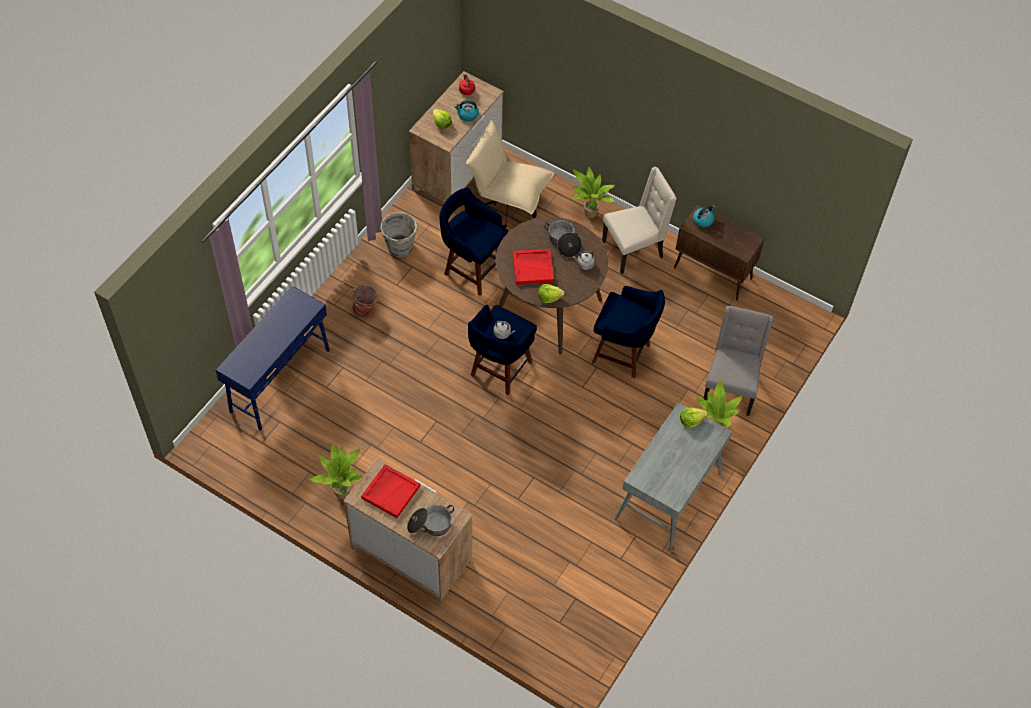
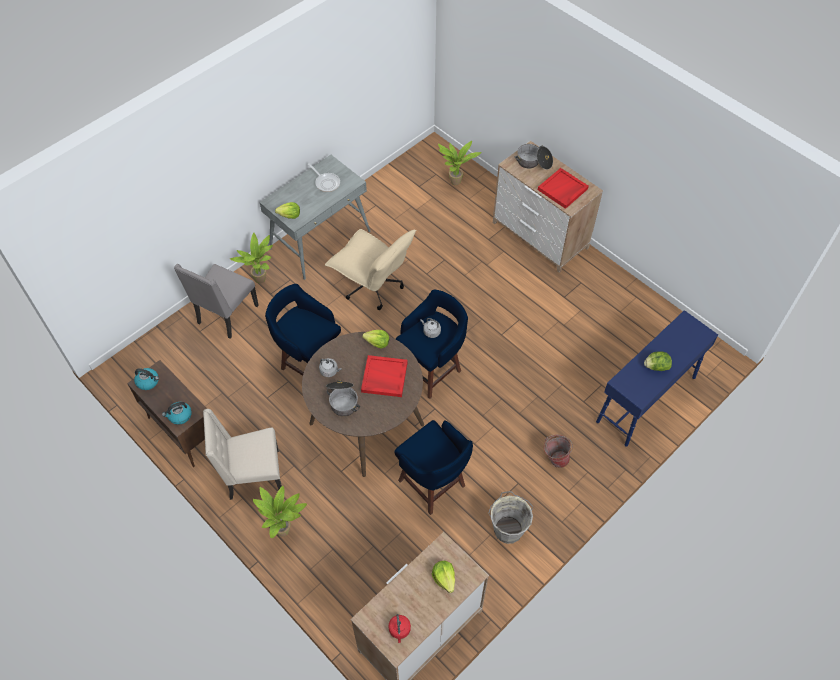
camera: 165 degrees left, 0 degrees up
(278, 326) = (656, 366): none -> lettuce
(342, 492) = (592, 290): potted plant -> potted plant (455, 183)
(467, 115) = (408, 585): kettle -> kettle (148, 381)
(509, 206) = (372, 562): beige office chair -> beige office chair (372, 285)
(668, 470) = (326, 182): none -> frying pan

